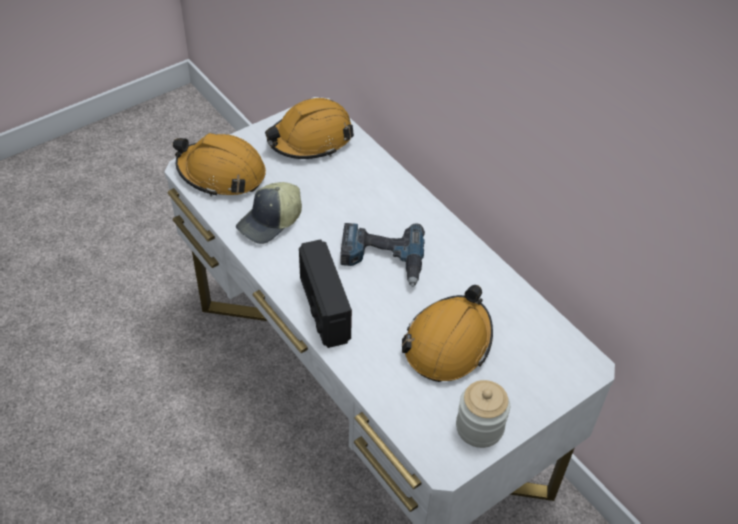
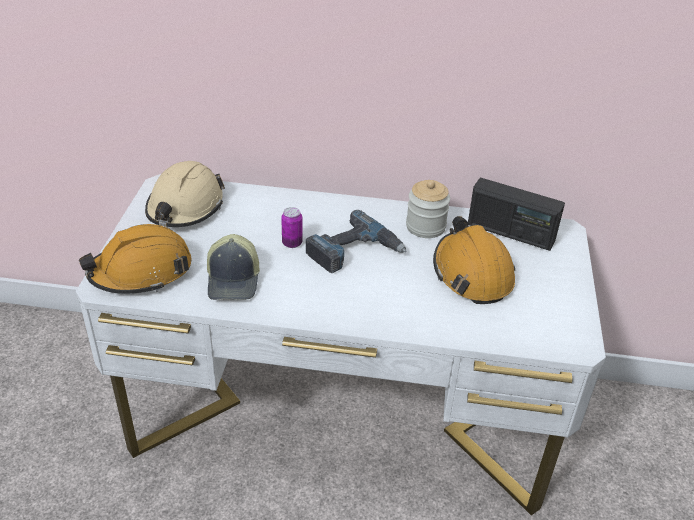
camera: 45 degrees left, 10 degrees down
(310, 139) = (185, 208): orange hard hat -> beige hard hat
(324, 309) = (361, 310): radio -> radio (510, 233)
(346, 220) = (292, 243): none -> can
(479, 427) = (563, 308): jar -> jar (425, 227)

